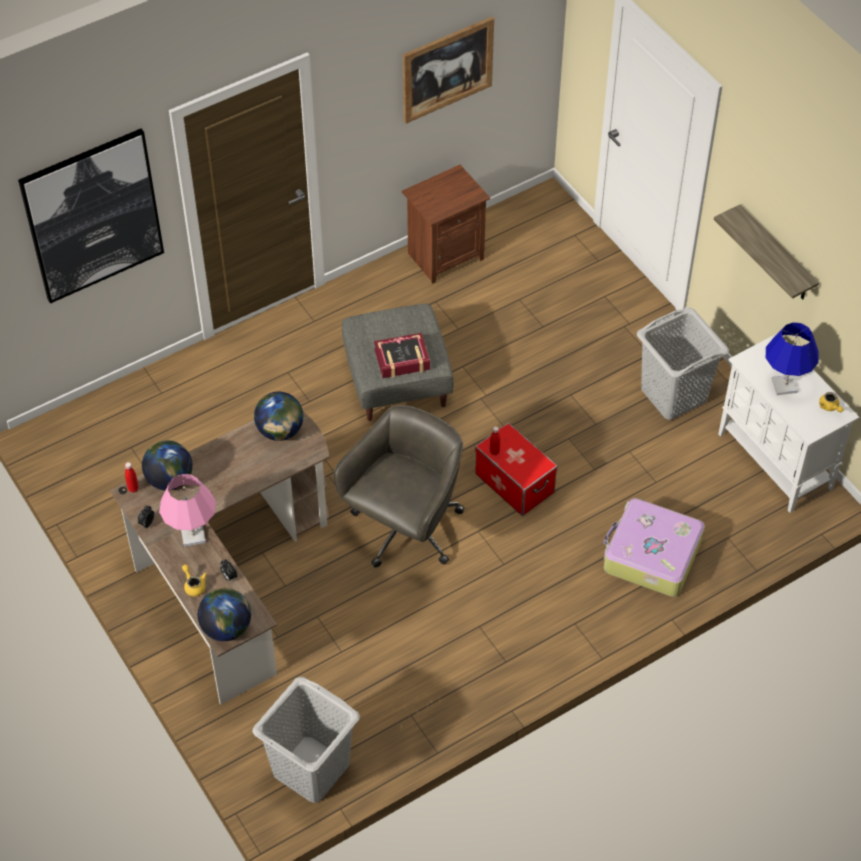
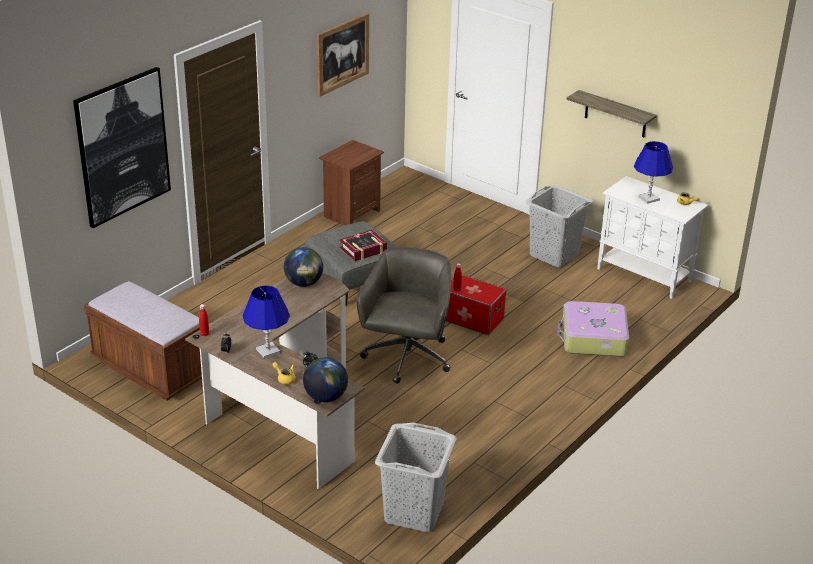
camera: 20 degrees left, 20 degrees down
(104, 469) = (150, 369): none -> brown bench
(170, 479) = (231, 324): globe -> none
(193, 536) = (268, 351): pink table lamp -> blue table lamp

